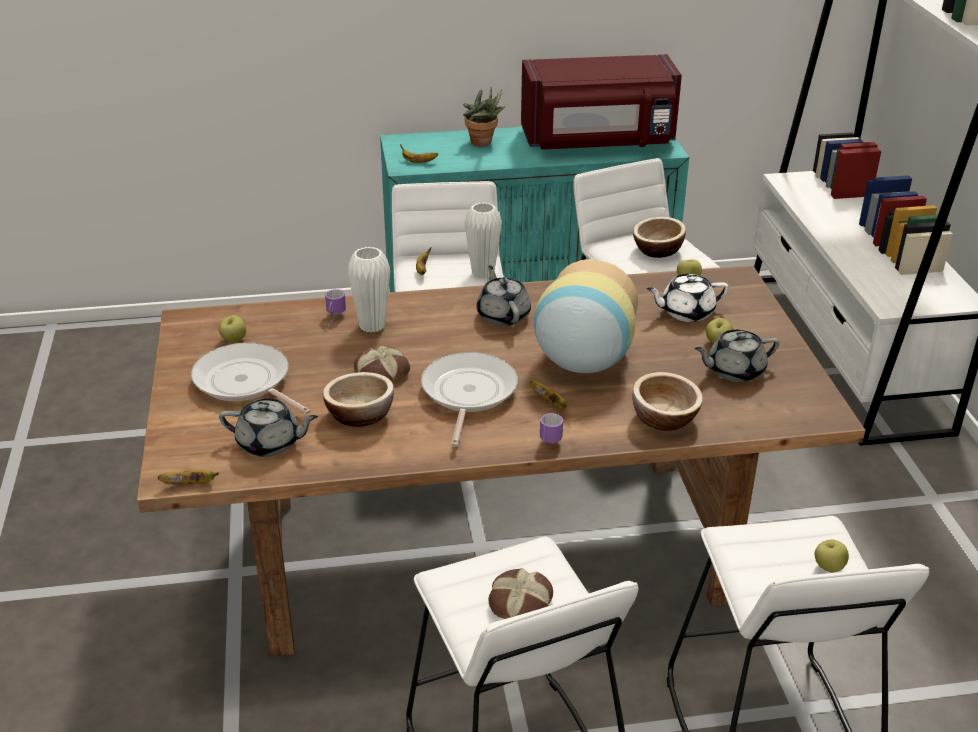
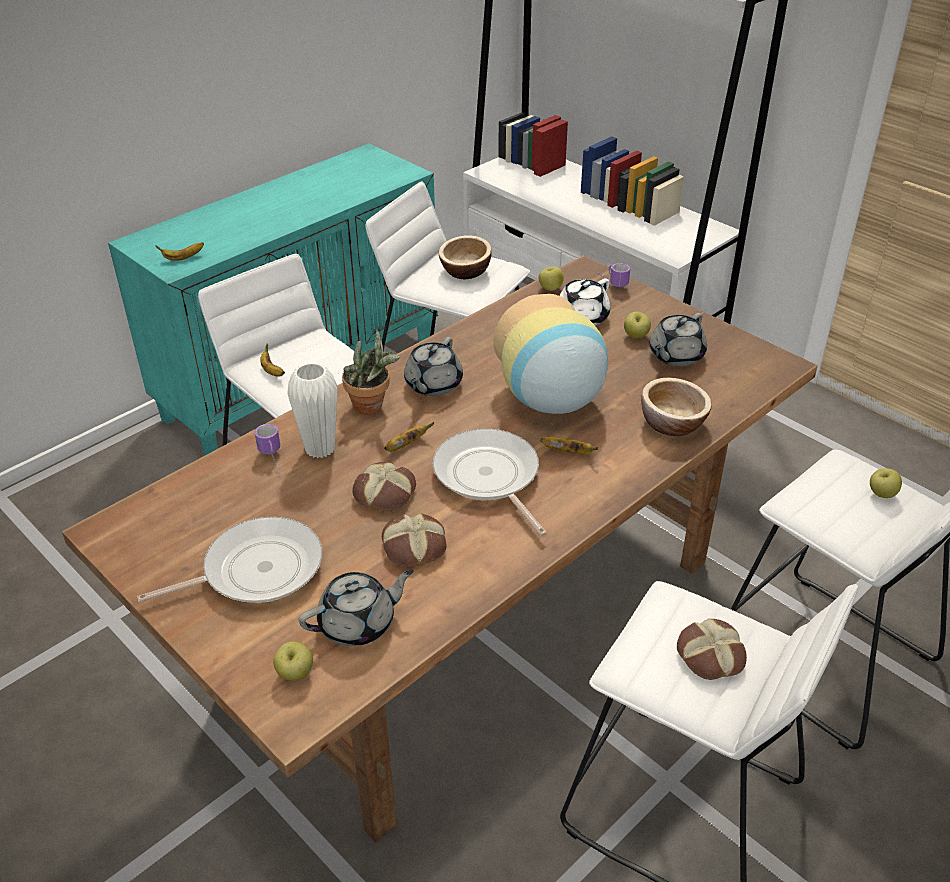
camera: 35 degrees left, 5 degrees up
(190, 484) = (326, 714): banana -> banana (406, 445)
(234, 340) = (189, 529): apple -> apple (295, 673)
(245, 382) = (256, 570): frying pan -> frying pan turned 150 degrees clockwise
(360, 415) = (414, 547): bowl -> bread
(483, 143) = (229, 218): potted plant -> potted plant (372, 406)
(483, 272) = (334, 351): white vase -> none
(503, 315) = (432, 385): grey teapot -> grey teapot turned 105 degrees counterclockwise
(549, 433) = (601, 482): mug -> mug (611, 283)
(598, 141) = (338, 182): red microwave -> none

